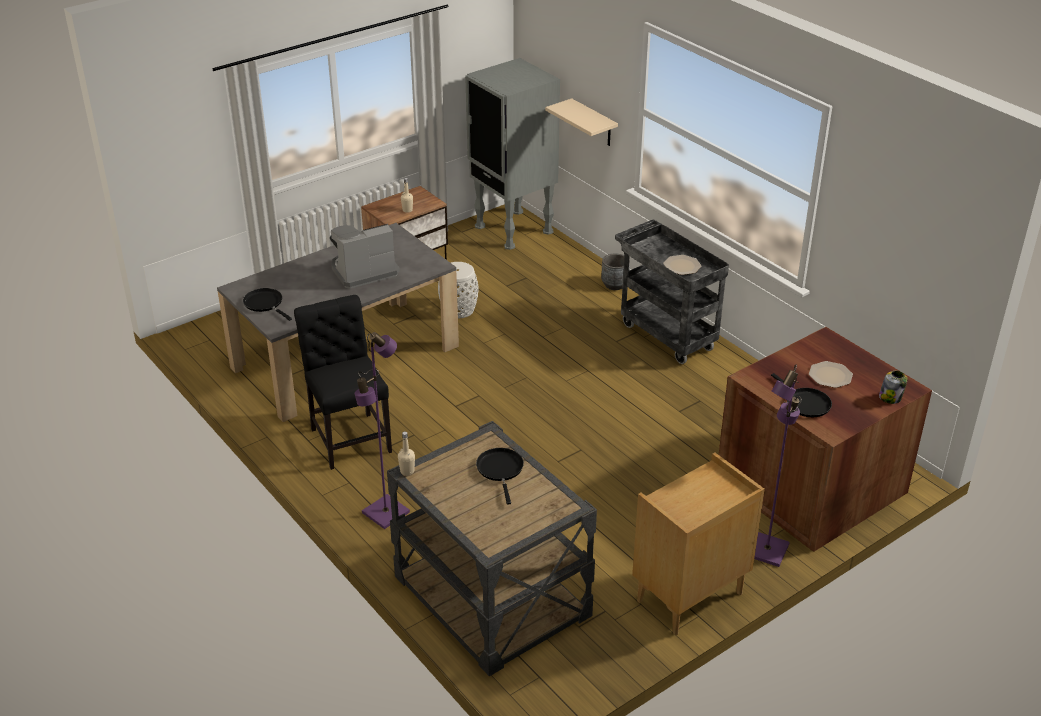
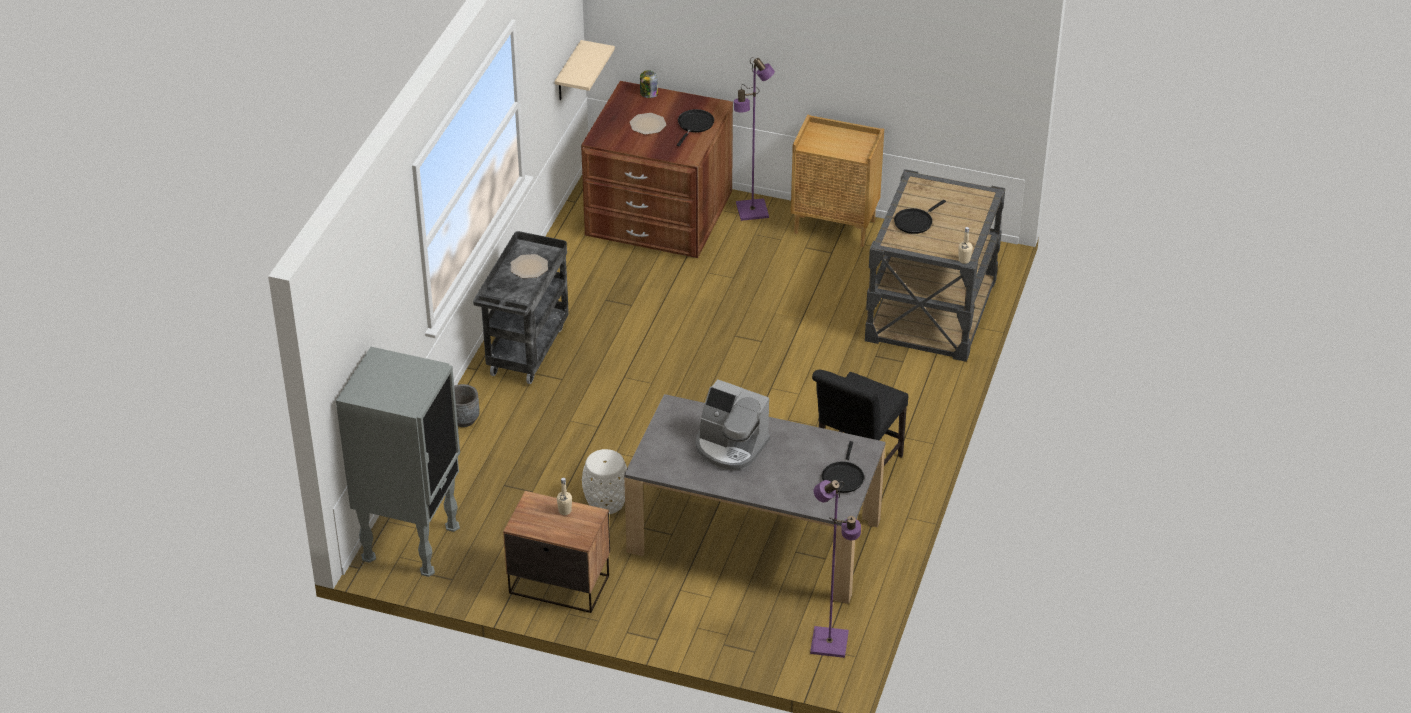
camera: 125 degrees left, 5 degrees up
(385, 512) = (913, 400): purple floor lamp -> purple floor lamp (829, 643)
(594, 123) = (395, 334): beige shelf -> beige shelf (568, 72)

